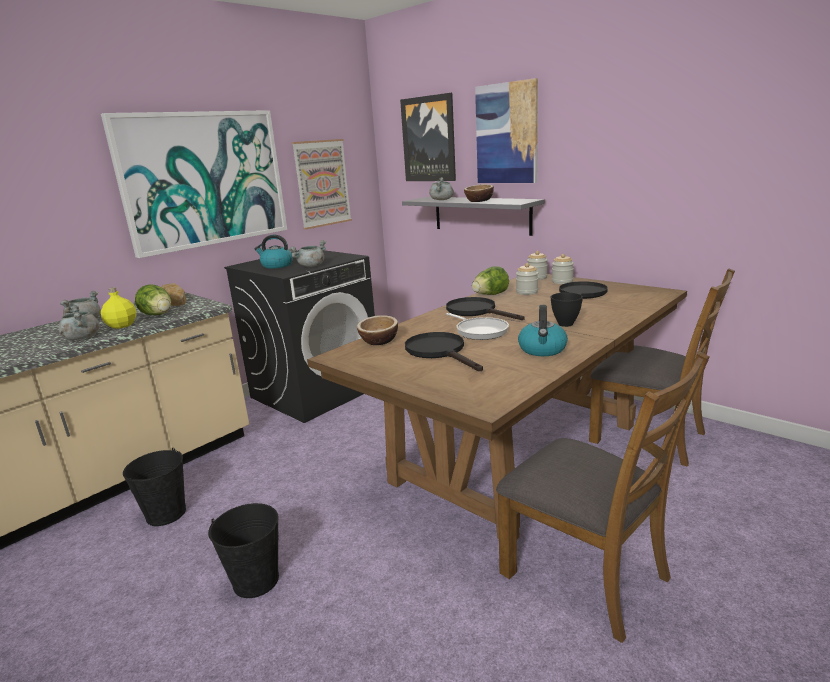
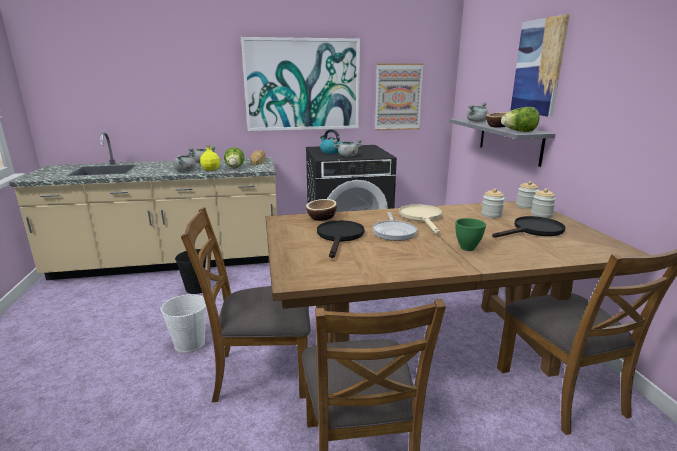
camera: 35 degrees right, 0 degrees up
(256, 580) = (190, 344): black bucket -> white bucket
(394, 560) = (261, 373): none -> brown chair
(429, 139) = (487, 68): picture -> none
(476, 311) = (422, 218): black frying pan -> beige frying pan
(490, 295) = (457, 209): lettuce -> lettuce (519, 131)
(542, 350) = (407, 260): kettle -> none
(566, 324) = (468, 248): black bowl -> green bowl

